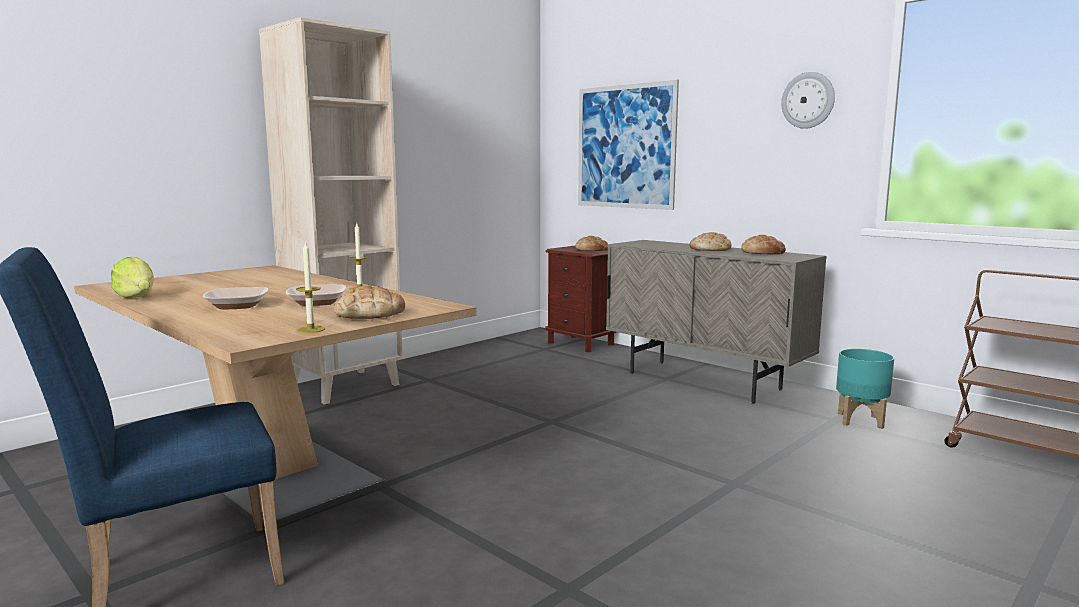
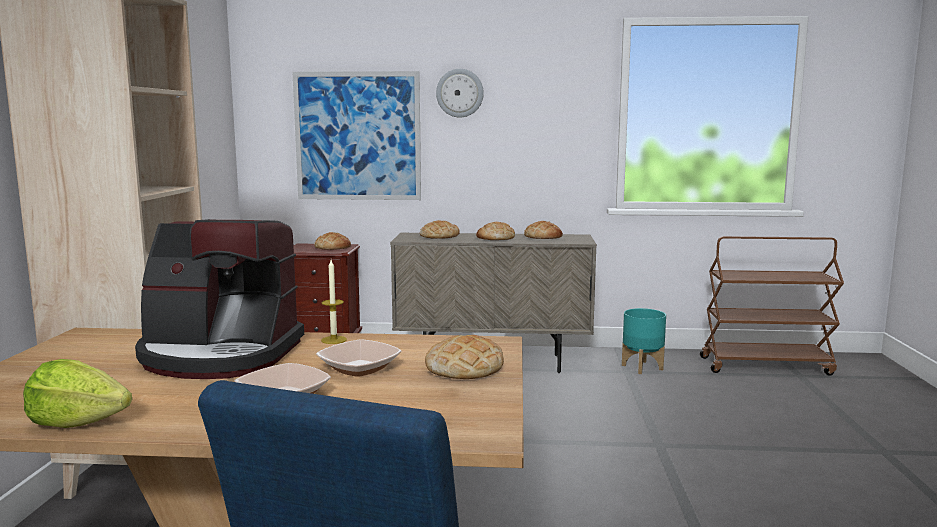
camera: 40 degrees left, 0 degrees up
(282, 285) = (220, 355): none -> coffee machine
(311, 329) = (488, 402): candle -> none
(663, 244) = (439, 236): none -> bread
(808, 100) = (553, 99): wall clock -> wall clock (459, 93)

